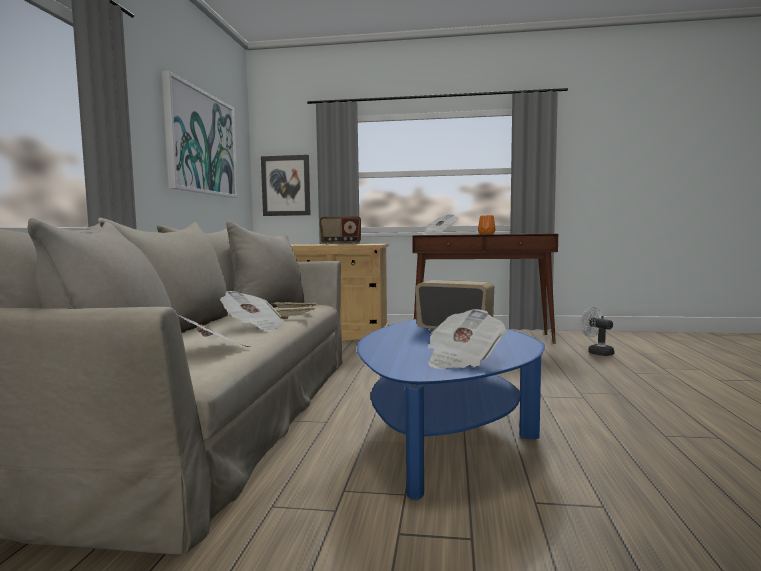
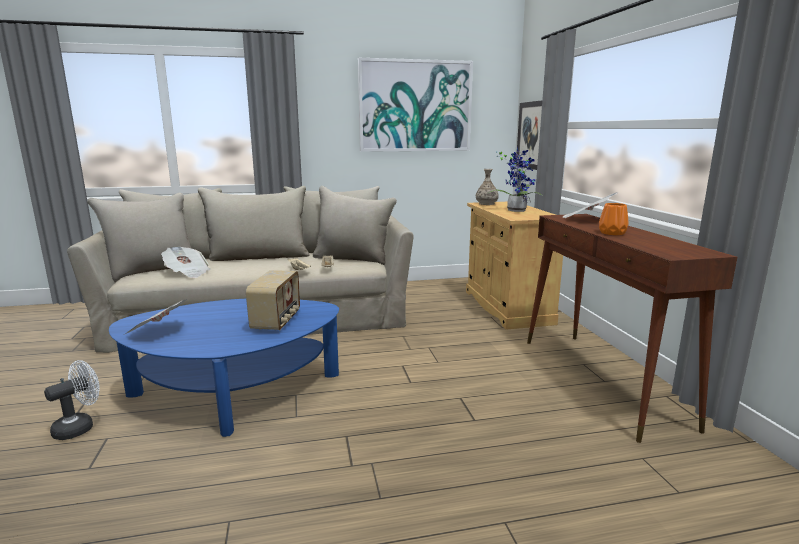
camera: 70 degrees right, 10 degrees up
(254, 327) = (259, 268): newspaper -> none
(295, 245) = (486, 204): none -> vase
(340, 244) = (516, 210): radio -> potted plant
(597, 352) = (618, 486): white fan -> white fan (80, 427)

